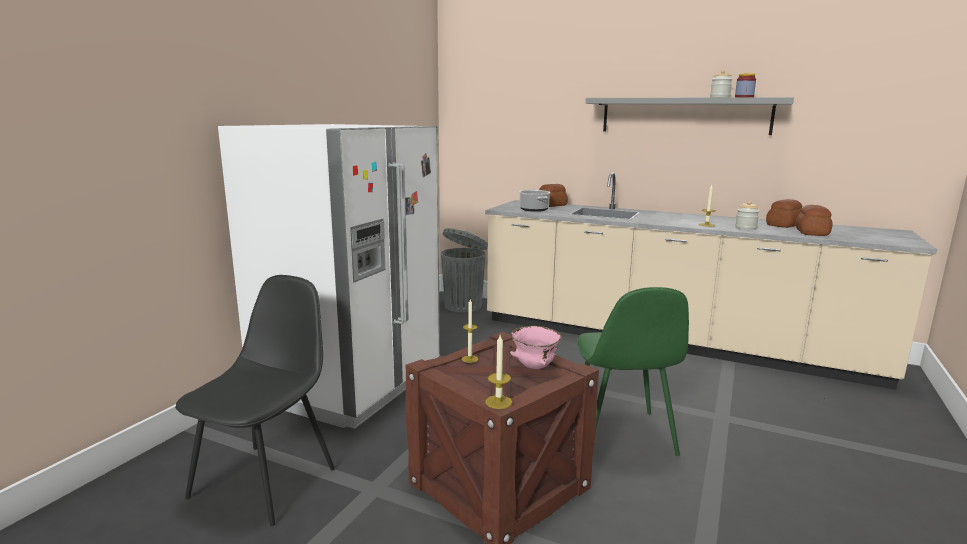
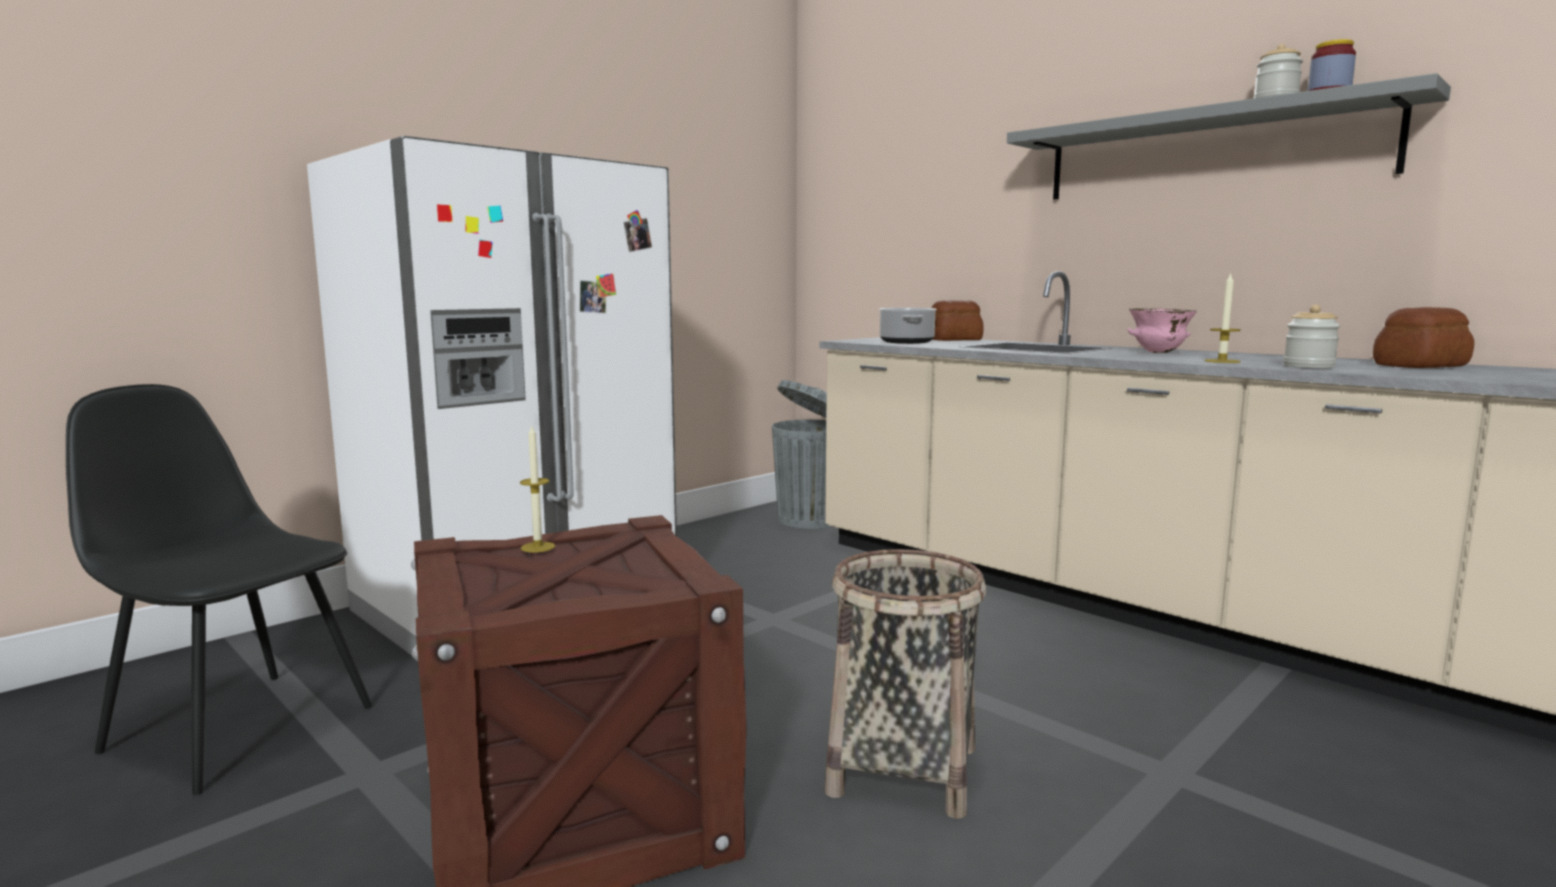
camera: 20 degrees right, 5 degrees down
(266, 480) = (237, 727): black chair -> black chair turned 105 degrees counterclockwise
(498, 402) = (455, 613): candle -> none
(534, 367) = (629, 572): pink bowl -> pink bowl (1158, 353)
(620, 436) = (901, 770): green chair -> basket
(811, 233) = (1474, 375): bread -> none

